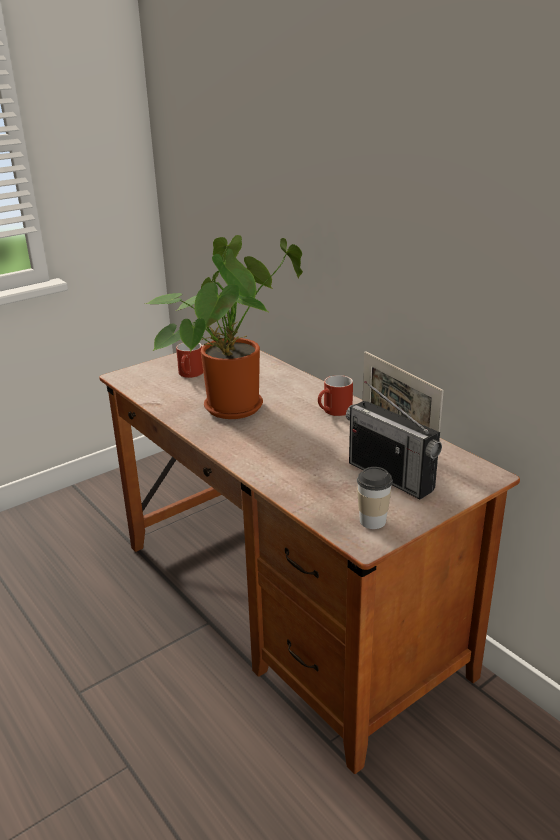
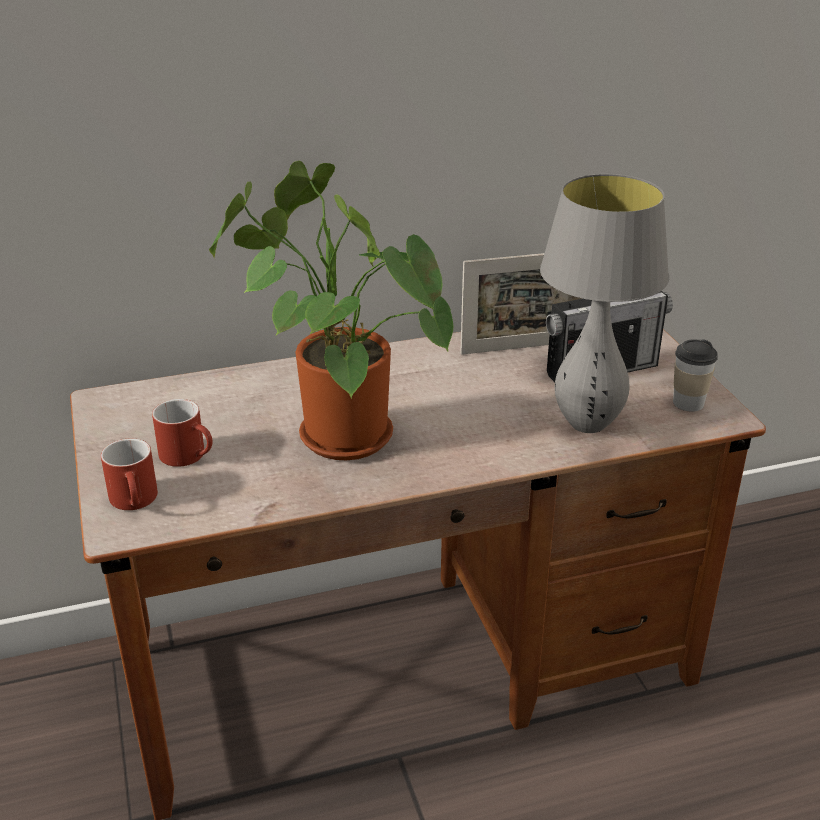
camera: 70 degrees left, 5 degrees up
(306, 482) = (587, 425): none -> grey table lamp
(334, 412) = (421, 366): red mug -> red mug (136, 501)

